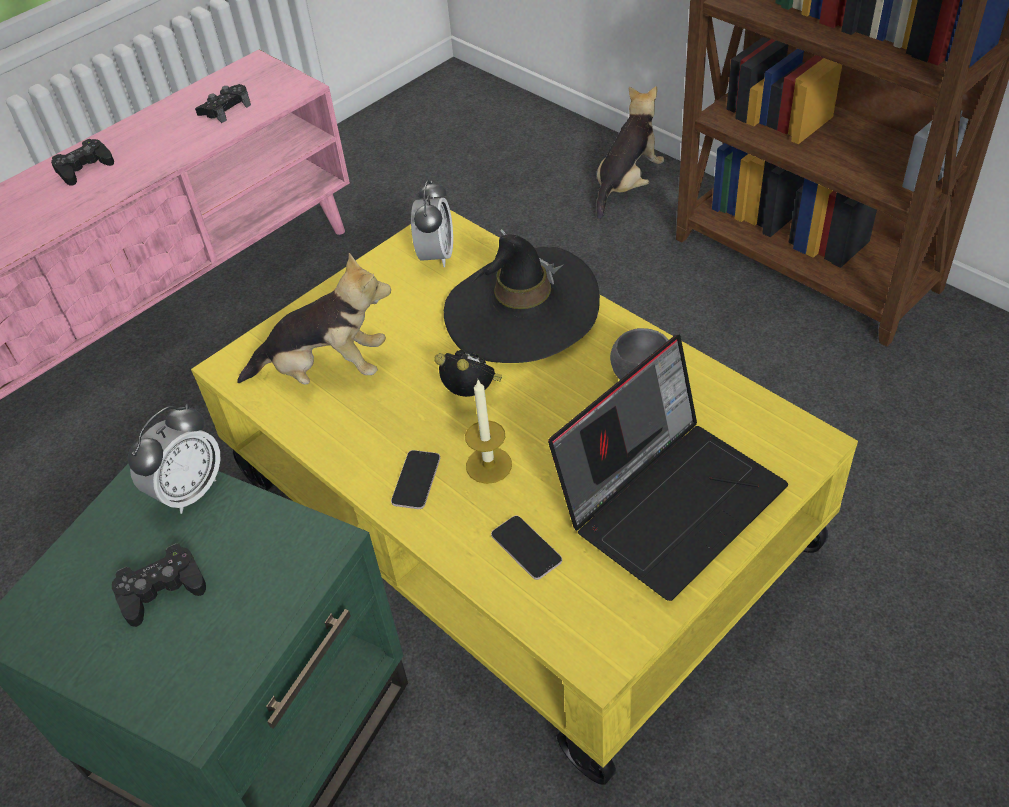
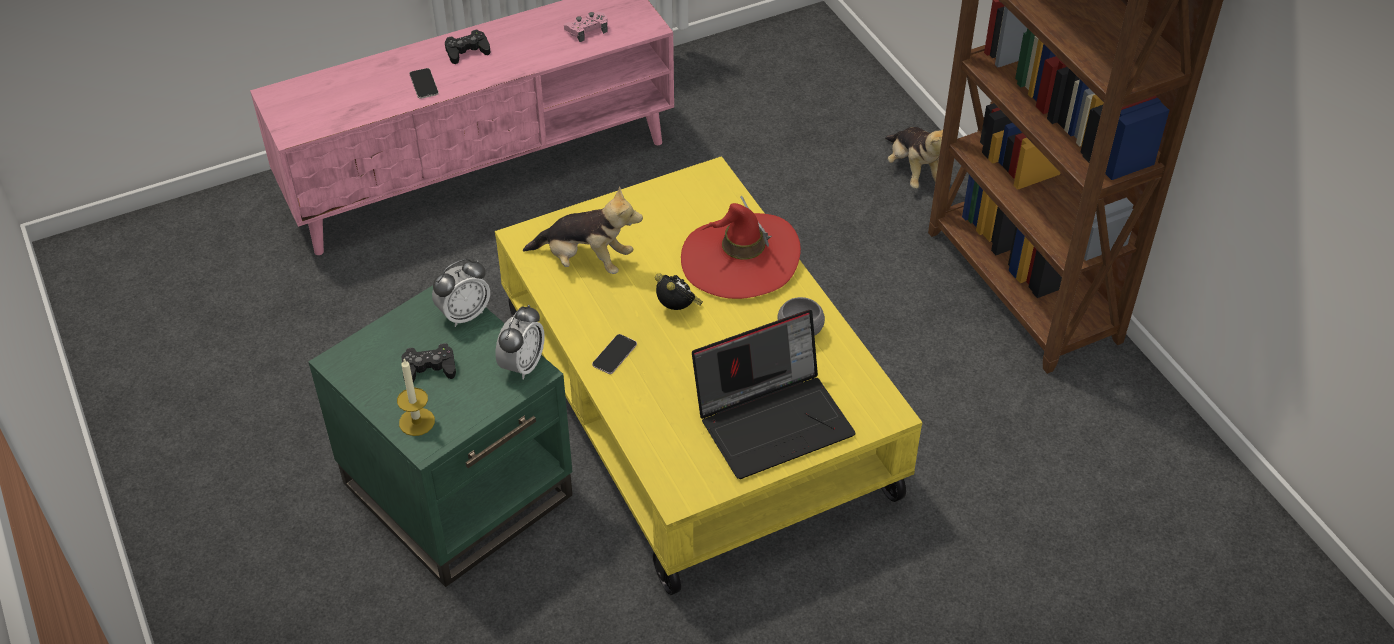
camera: 15 degrees right, 0 degrees up
(225, 109) = (587, 30): black game controller -> pink game controller
(436, 255) = (699, 197): alarm clock -> alarm clock (522, 365)
(489, 465) = (666, 360): candle -> candle (417, 422)
(521, 312) = (740, 260): black hat -> red hat
(526, 548) = (665, 419): phone -> phone (424, 84)
(627, 185) = (913, 171): plush toy -> plush toy turned 105 degrees clockwise

